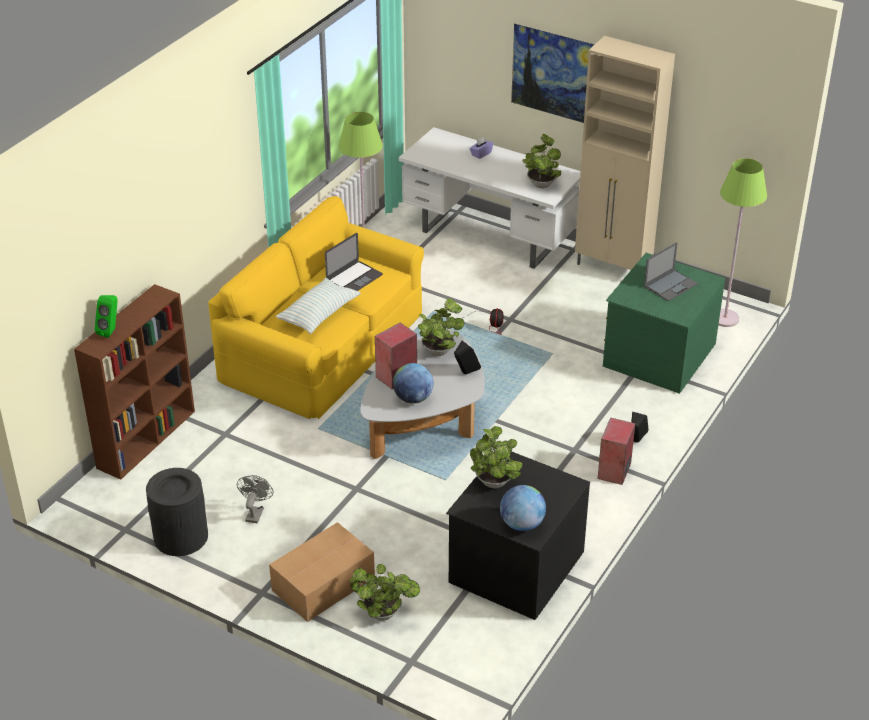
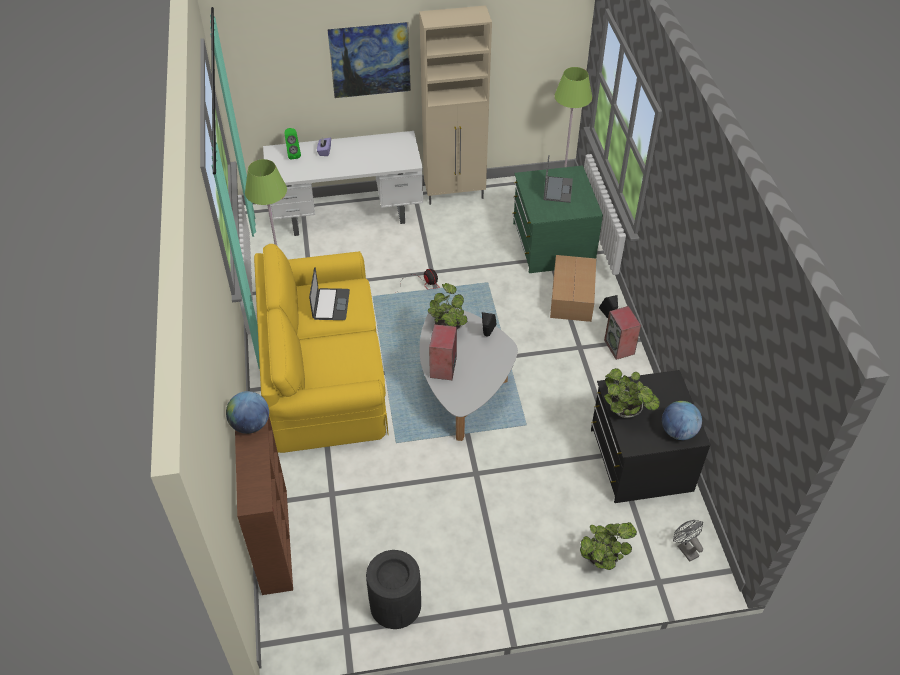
camera: 40 degrees left, 10 degrees up
(110, 331) = (250, 478): green speaker -> green speaker (293, 154)
(255, 512) = (427, 544): grey fan -> grey fan (685, 549)
(319, 314) = (339, 351): pillow -> none
(321, 584) = (537, 567): cardboard box -> cardboard box (571, 297)
(413, 398) = (475, 378): globe -> globe (250, 424)
(541, 183) = (394, 154): potted plant -> none

